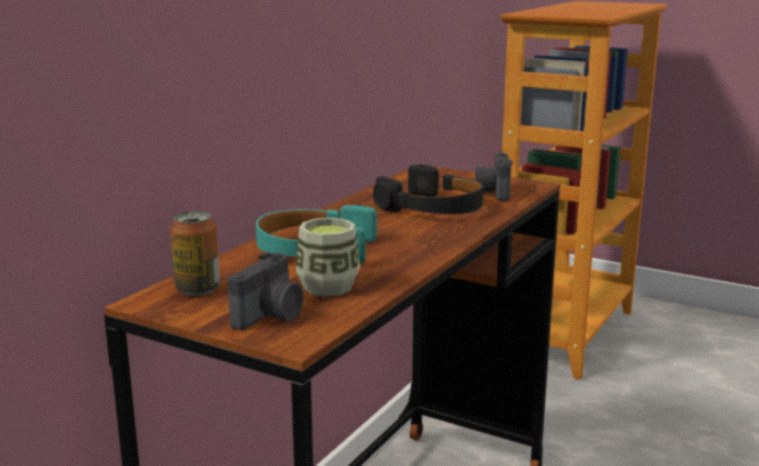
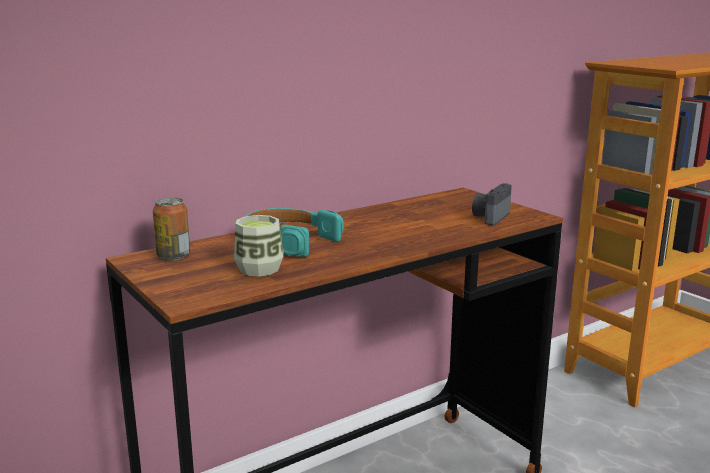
camera: 25 degrees right, 0 degrees up
(271, 316) = (193, 282): camera -> none
(433, 207) = (423, 223): black headphones -> none

